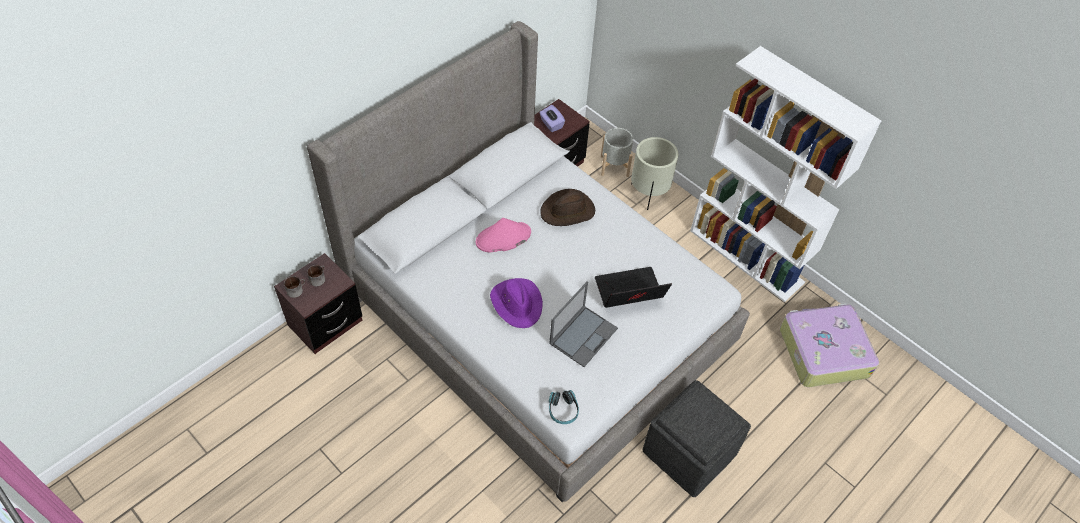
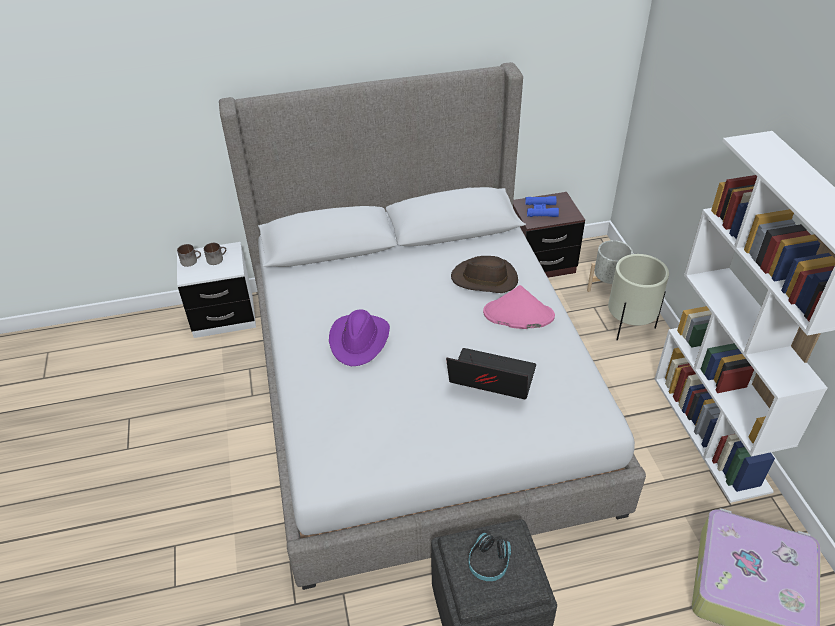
camera: 35 degrees right, 10 degrees down
(325, 323) = (224, 317): brown nightstand -> white nightstand
(503, 238) = (397, 278): pink hat -> pink hat (518, 314)
(551, 124) = (541, 210): purple tissue box -> blue binoculars
(563, 410) = (318, 463): headphones -> headphones (489, 562)
(583, 335) = (403, 398): laptop -> none

